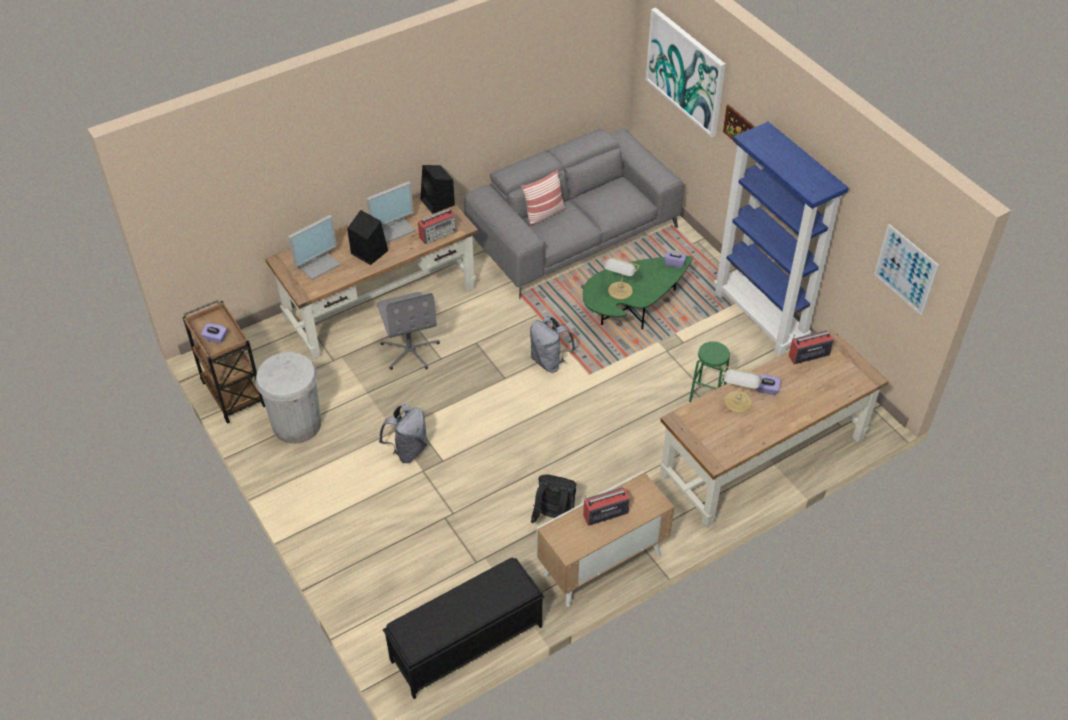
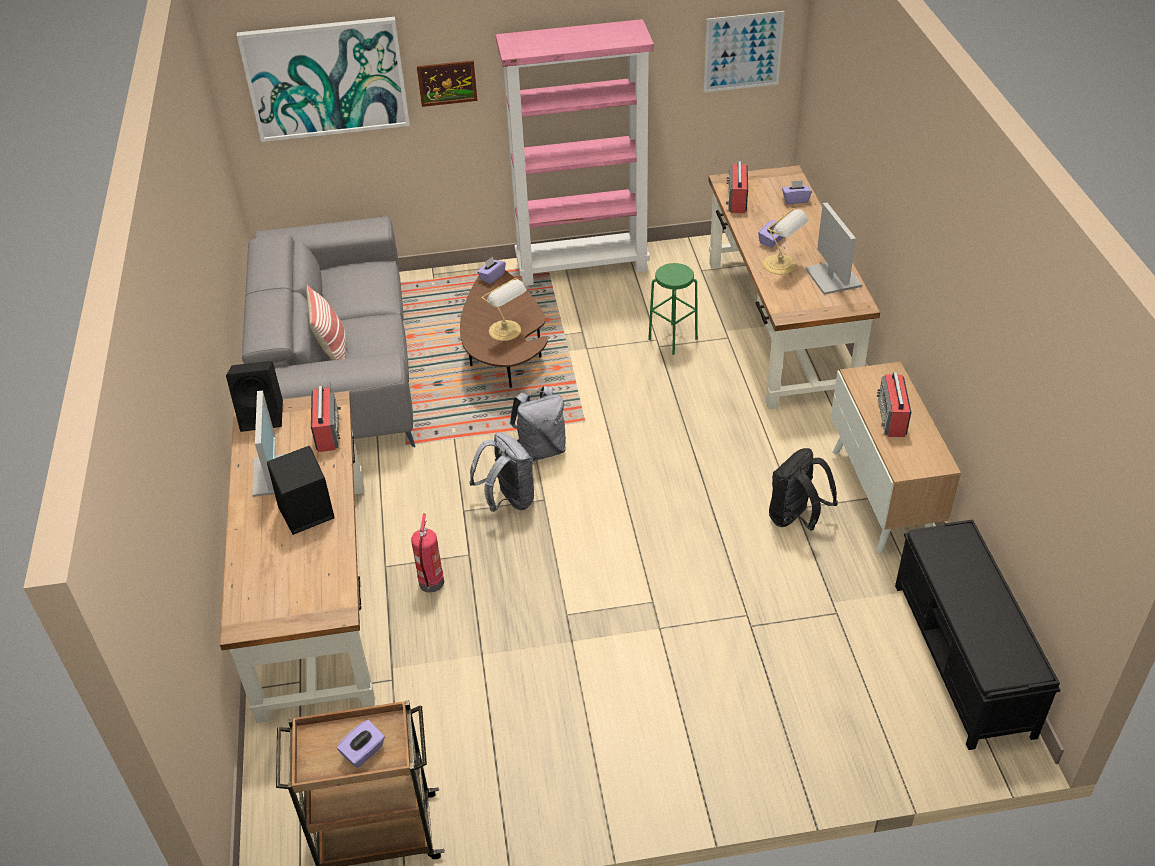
camera: 65 degrees left, 5 degrees down
(296, 424) = (494, 759): white trash can -> none
(318, 263) = (284, 579): monitor -> monitor (832, 277)
(407, 450) = (614, 635): grey backpack -> grey backpack (508, 500)
(410, 350) = (431, 583): grey office chair -> fire extinguisher
(631, 310) = (504, 356): green coffee table -> brown coffee table
(761, 317) = (583, 266): blue bookcase -> pink bookcase
(833, 390) = (795, 200): none -> purple tissue box

